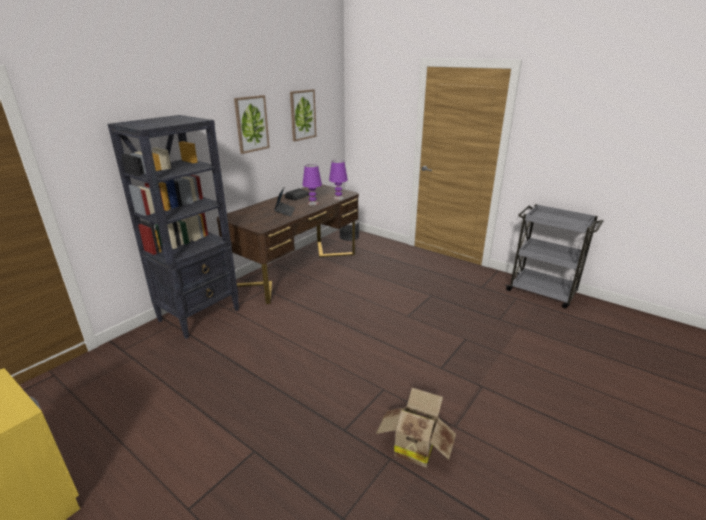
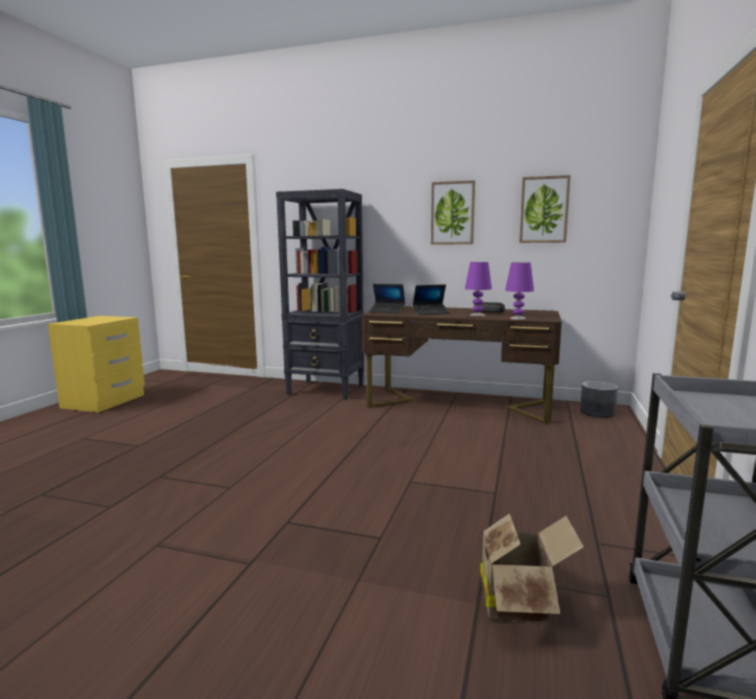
camera: 70 degrees right, 15 degrees down
(255, 222) = (387, 311): none -> laptop
(414, 446) = (126, 519): cardboard box -> cardboard box (519, 601)

